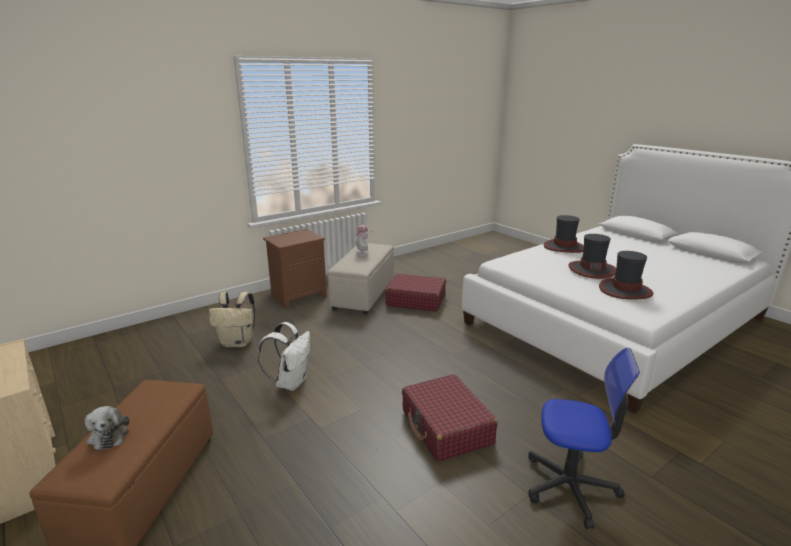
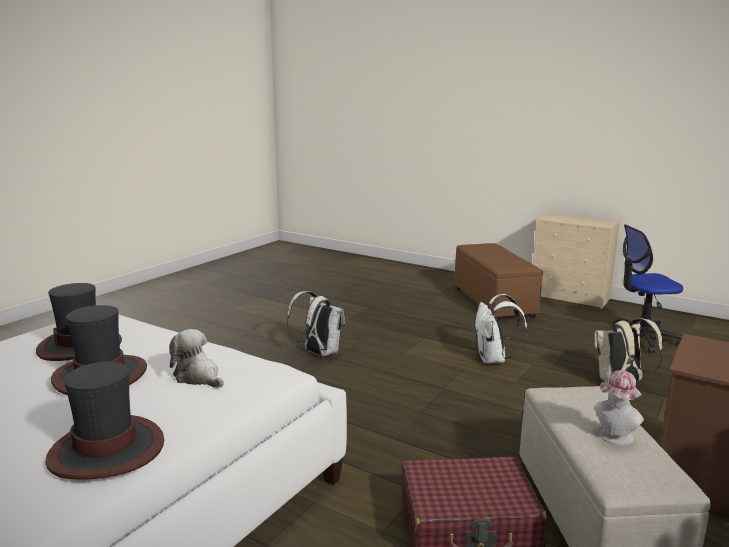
camera: 160 degrees right, 5 degrees down
(109, 435) = (499, 251): plush toy -> plush toy (198, 377)
(446, 427) = (318, 353): red suitcase -> white backpack
(570, 486) = (216, 339): office chair -> office chair (641, 338)

